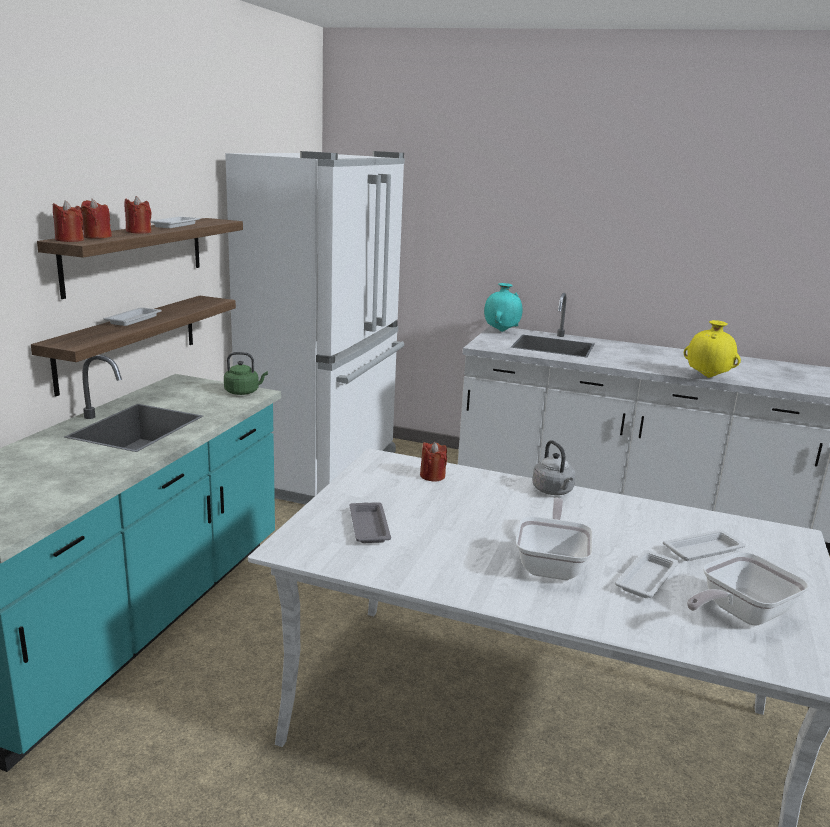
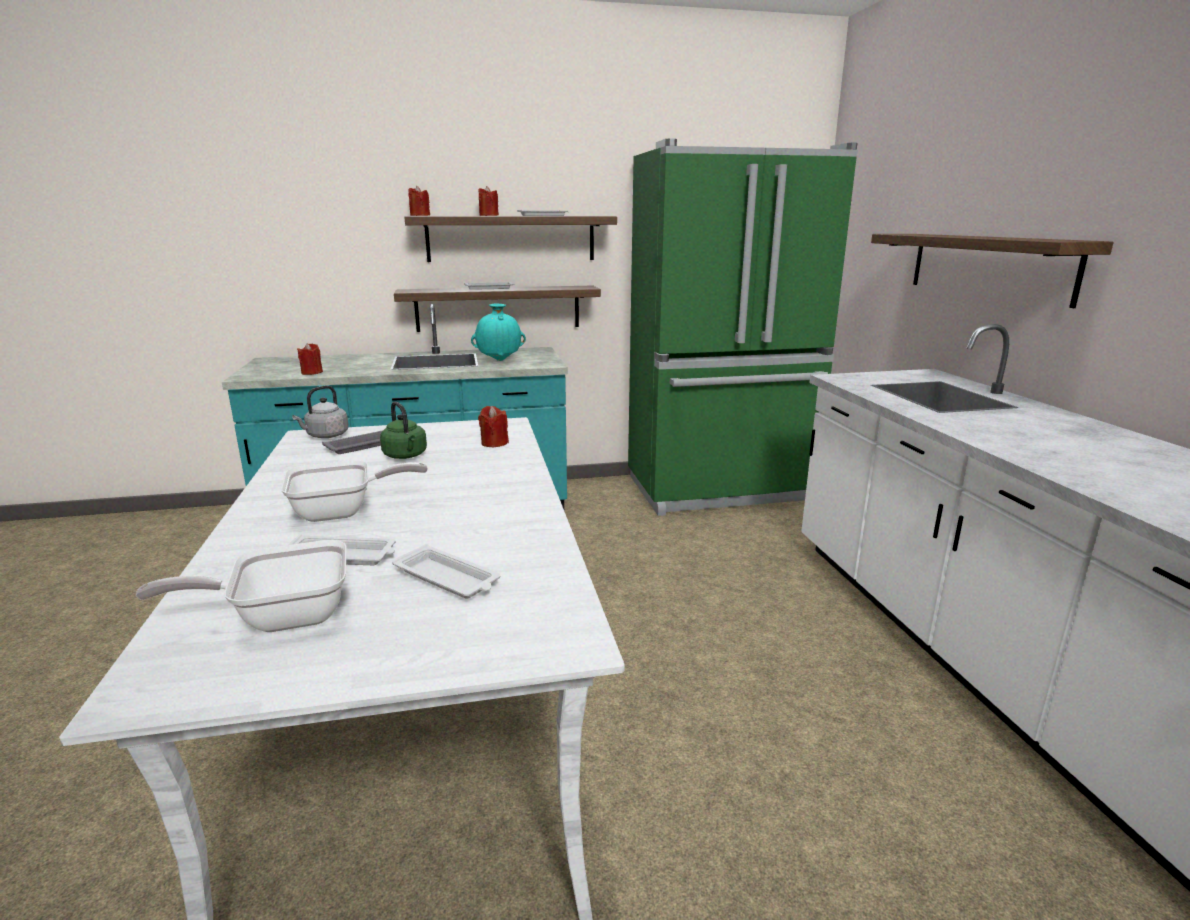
camera: 60 degrees right, 0 degrees up
(97, 237) = (445, 215): red candle -> red candle (312, 372)
(243, 392) = (544, 362): green kettle -> green kettle (406, 456)
(325, 470) = (720, 490): white fridge -> green fridge
(501, 331) = (923, 374): turquoise vase -> turquoise vase (500, 360)
(527, 251) = (988, 266): none -> shelf
(553, 491) = (524, 487): grey kettle -> grey kettle (325, 436)
(708, 377) = (1066, 475): yellow vase -> none
(739, 613) = (281, 617): frying pan -> frying pan turned 45 degrees counterclockwise

